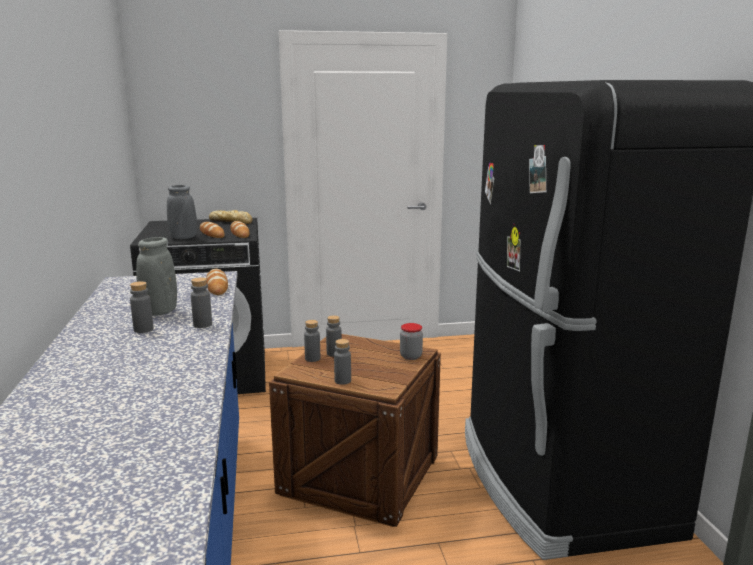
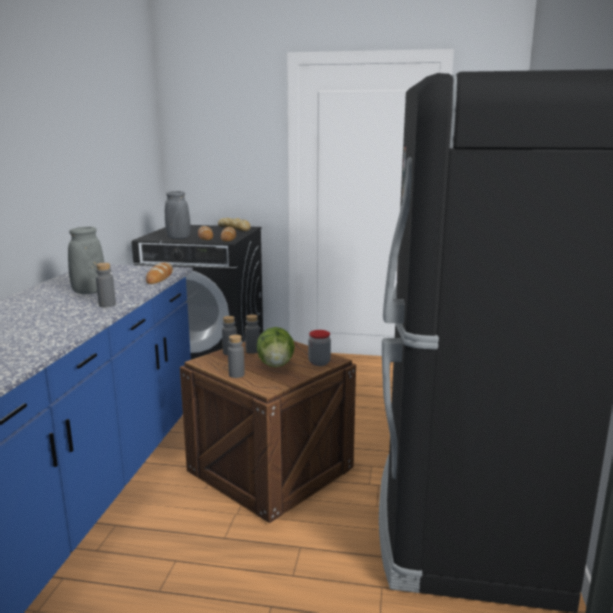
camera: 20 degrees right, 0 degrees up
(143, 329) = (60, 303): grey bottle -> none
(372, 365) = (276, 365): none -> lettuce

